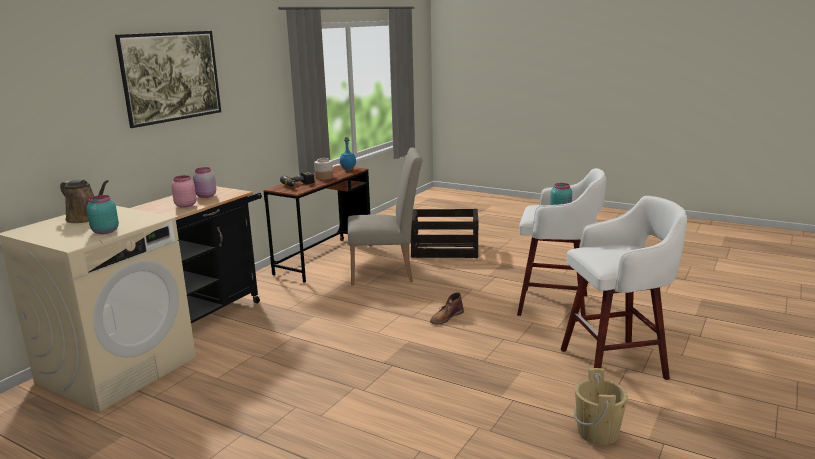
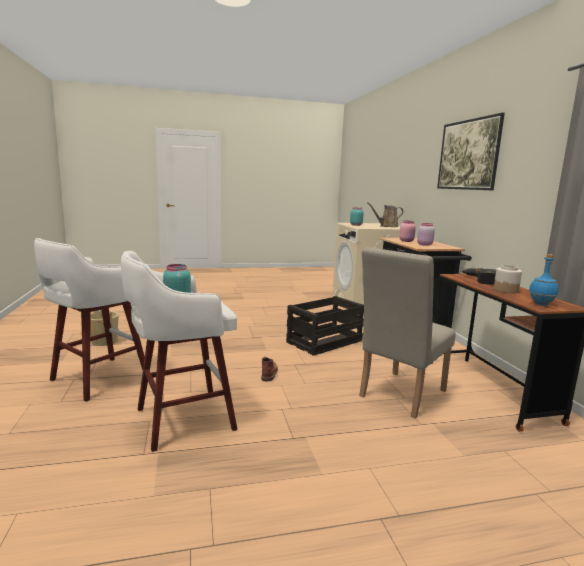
camera: 135 degrees right, 5 degrees down
(445, 250) = (433, 466): crate -> crate (324, 342)

